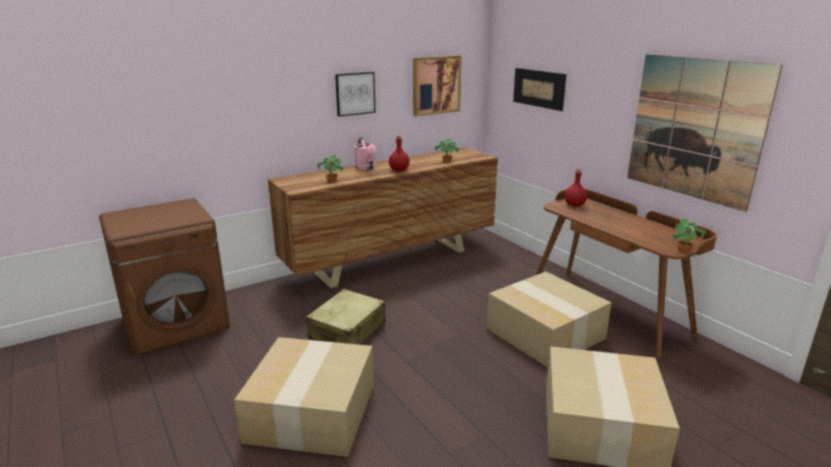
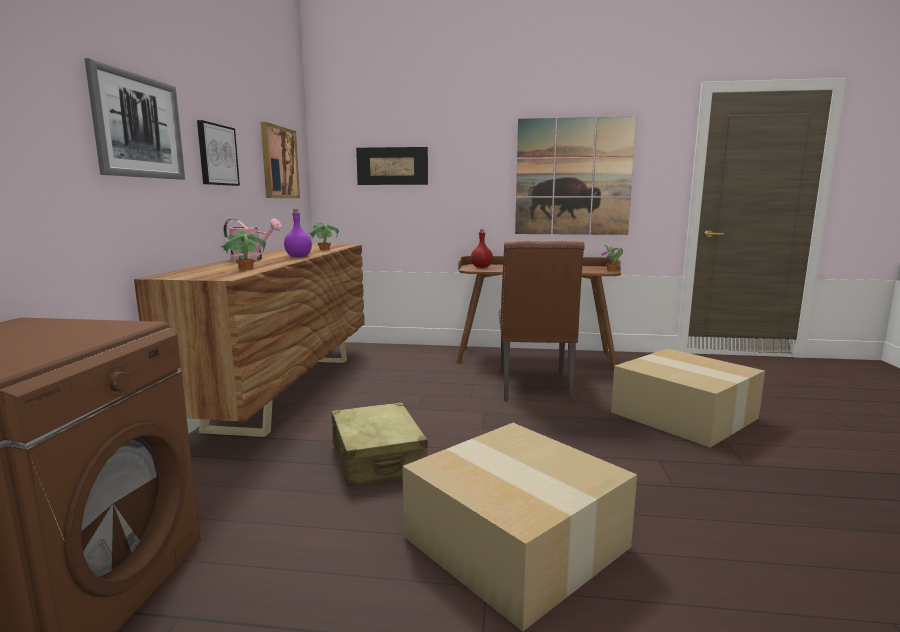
camera: 50 degrees left, 10 degrees down
(280, 90) = (138, 126): none -> picture
(399, 170) = (298, 256): red bottle -> purple bottle
(543, 333) = (534, 385): cardboard box -> brown chair

